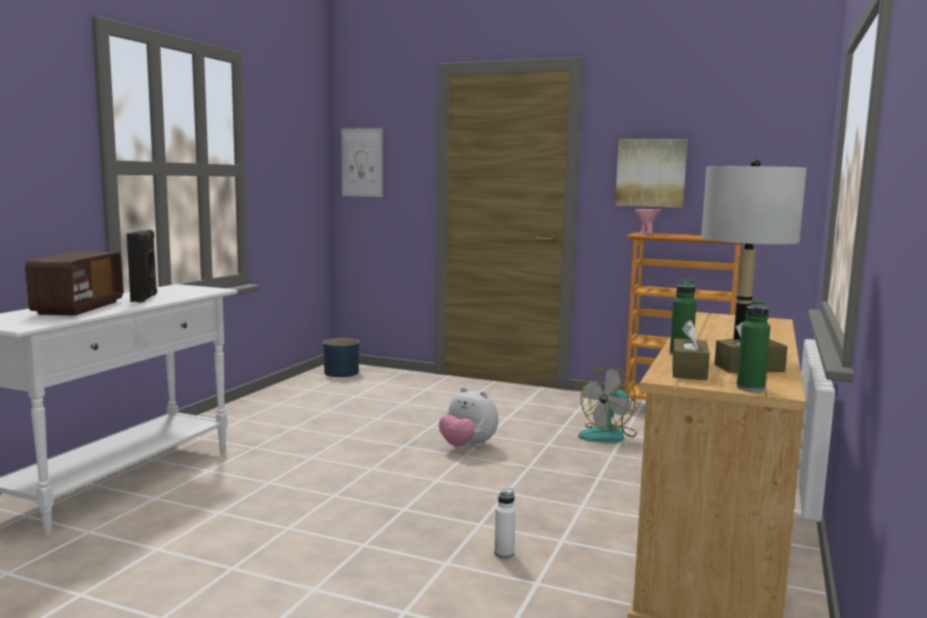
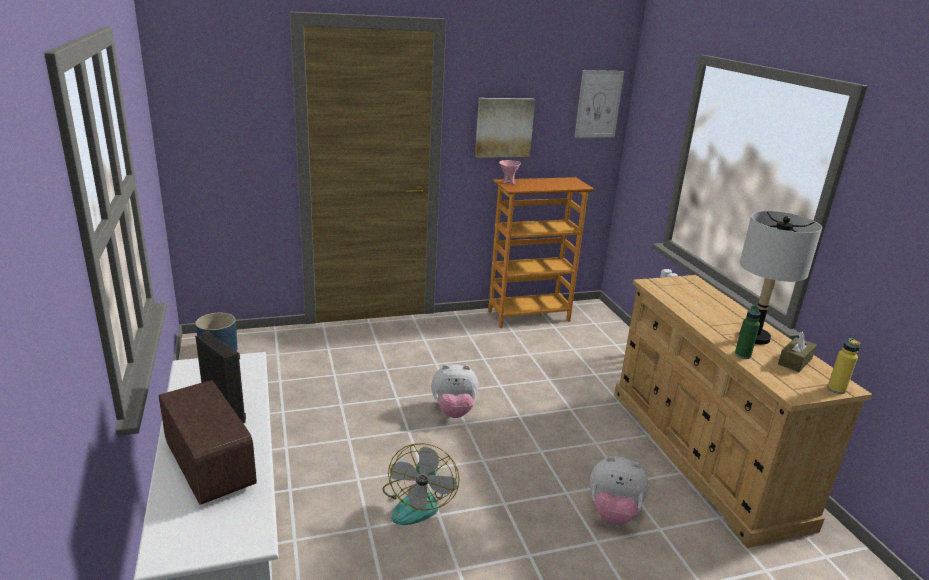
camera: 40 degrees left, 15 degrees up
(362, 162) = (199, 121): picture -> picture (598, 104)
(504, 553) = (613, 513): white bottle -> plush toy
(608, 435) = (522, 359): fan -> fan (418, 501)
(689, 371) = (784, 379): brown tissue box -> none
(750, 388) = (836, 389): green bottle -> yellow bottle

